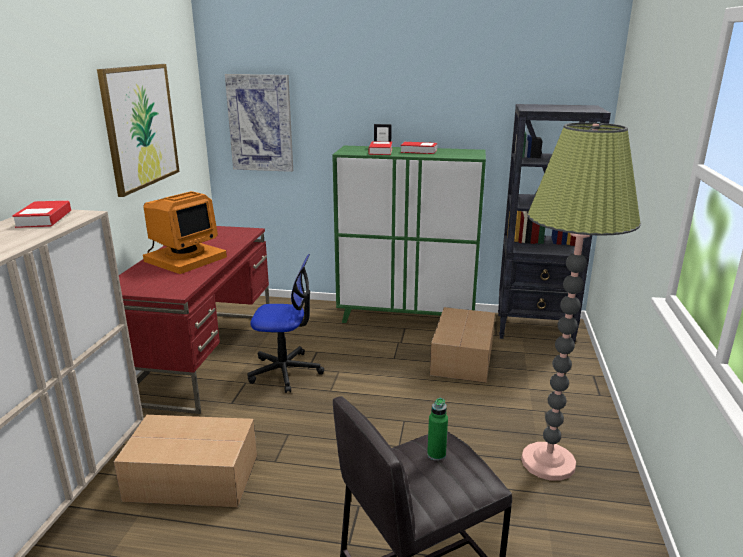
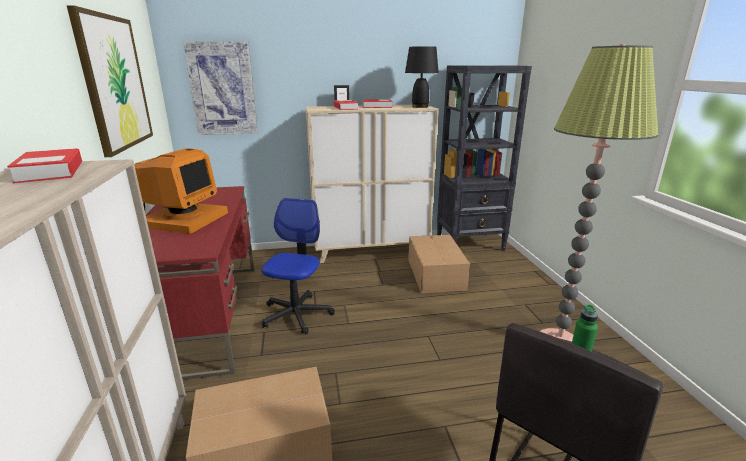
camera: 20 degrees left, 0 degrees up
(285, 372) = (296, 314): office chair -> office chair turned 60 degrees counterclockwise
(407, 318) = (371, 251): green cabinet -> beige cabinet
(469, 154) = (420, 107): none -> black table lamp

